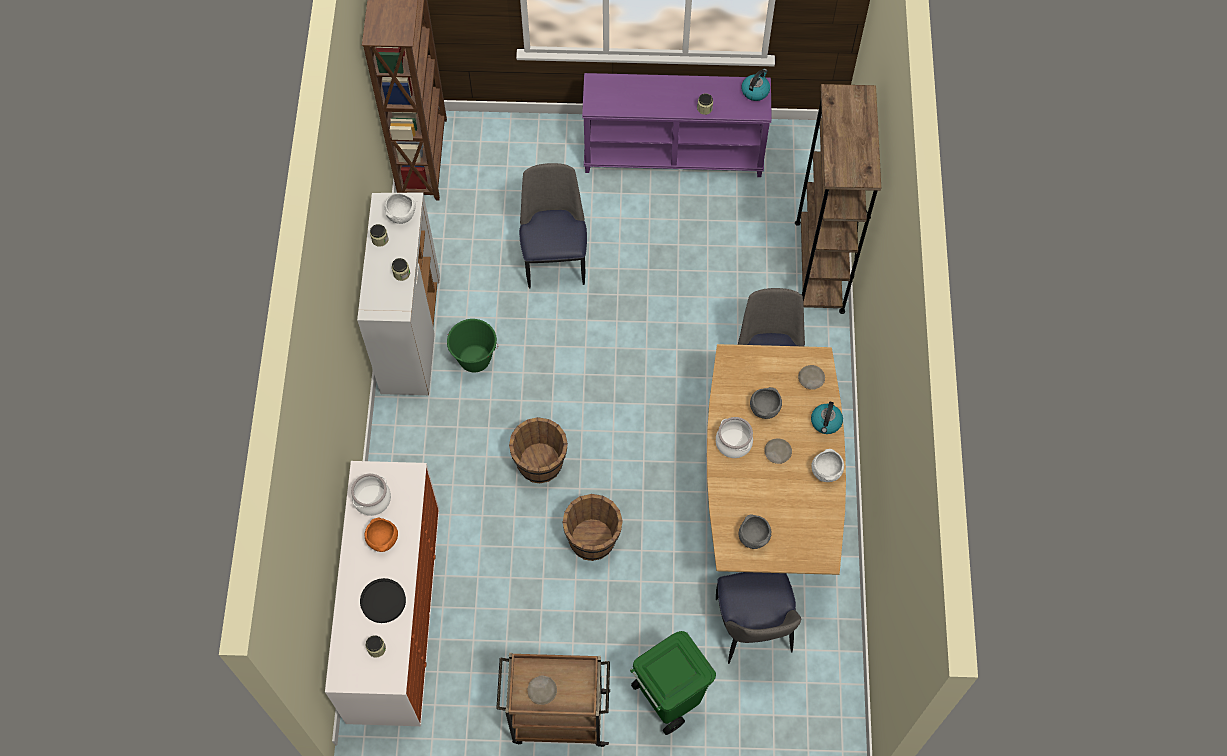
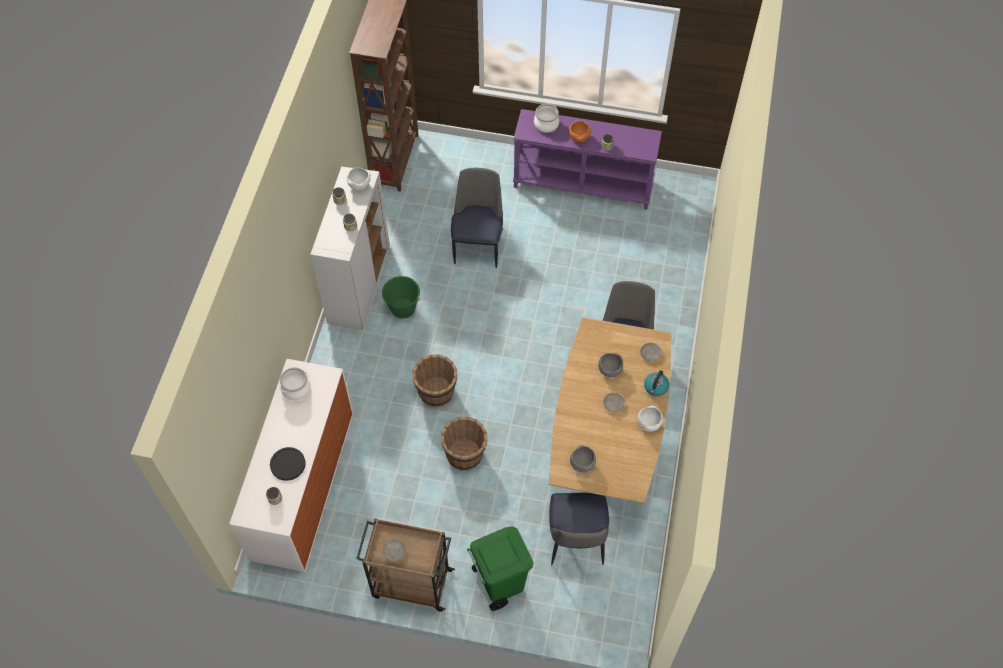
camera: 10 degrees right, 5 degrees down
(383, 540) = (298, 420): orange bowl -> orange bowl (579, 138)
(734, 442) = (581, 391): cooking pot -> cooking pot (546, 124)
(755, 91) = (648, 139): kettle -> none
(819, 266) = (679, 280): brown bookcase -> none

